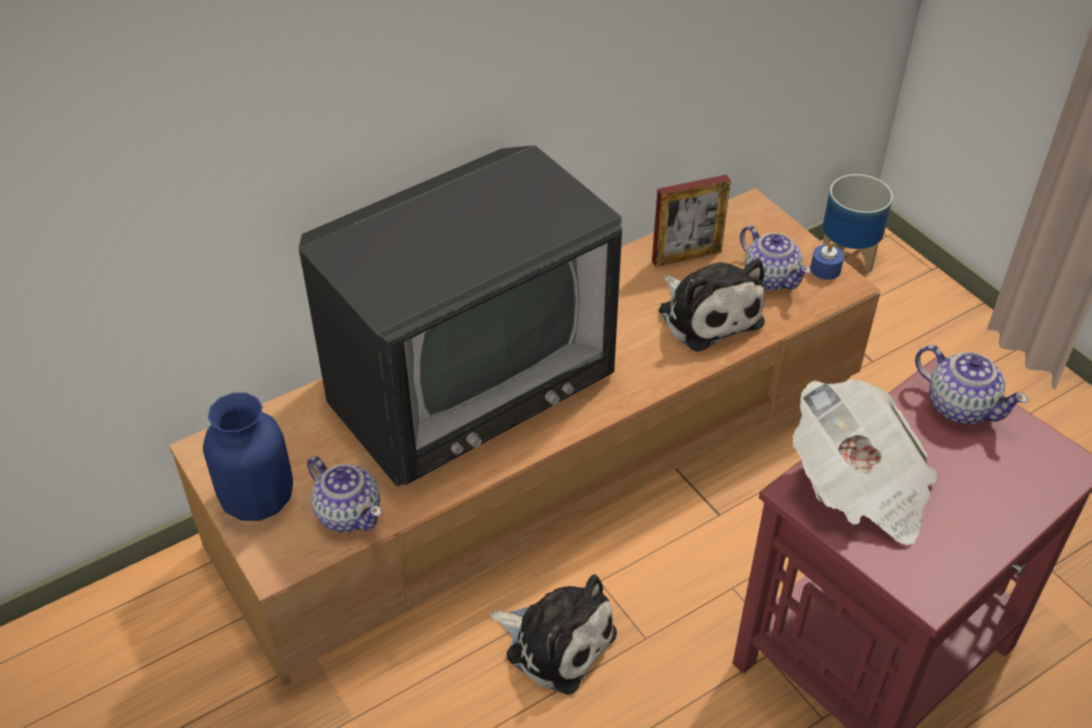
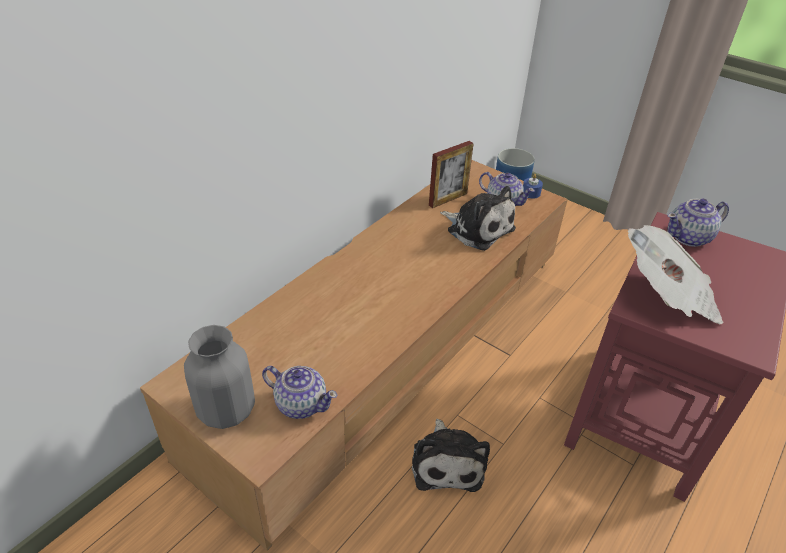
camera: 20 degrees left, 5 degrees down
(257, 498) = (226, 410): blue vase -> grey vase
(469, 379) = (347, 295): television -> none
(555, 641) = (447, 462): plush toy -> plush toy turned 75 degrees clockwise
(960, 406) = (689, 237): teapot -> teapot turned 135 degrees clockwise

